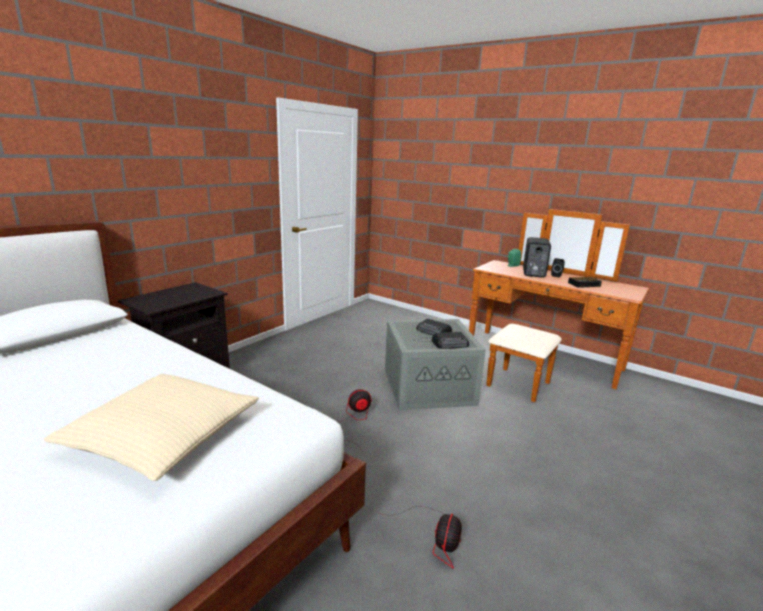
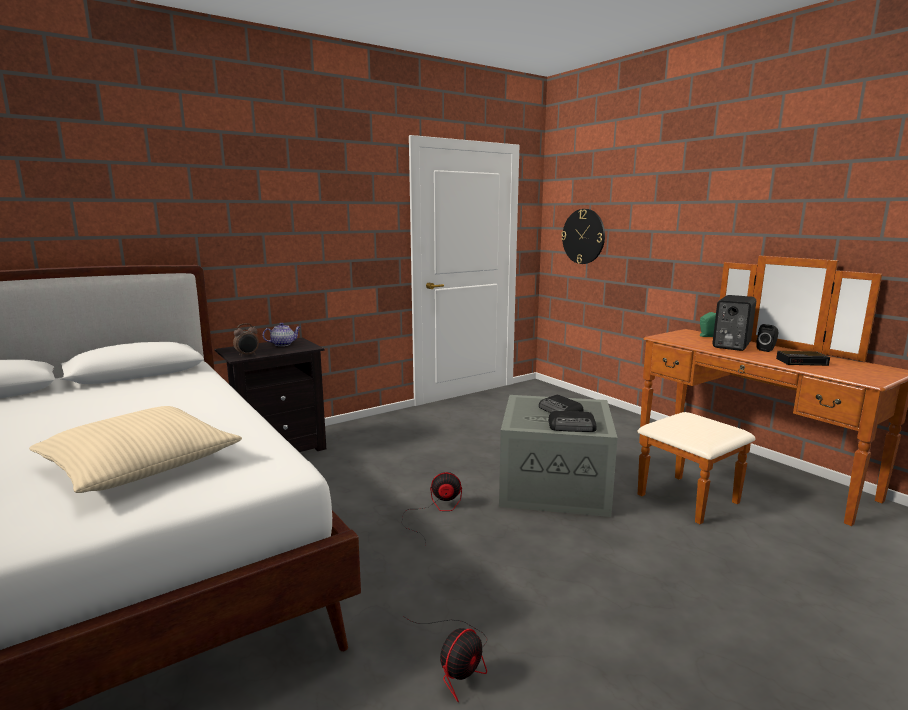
camera: 20 degrees right, 5 degrees down
(159, 305) = (247, 355): none -> alarm clock
(184, 291) = (283, 344): none -> teapot
(410, 187) = (583, 236): none -> wall clock

